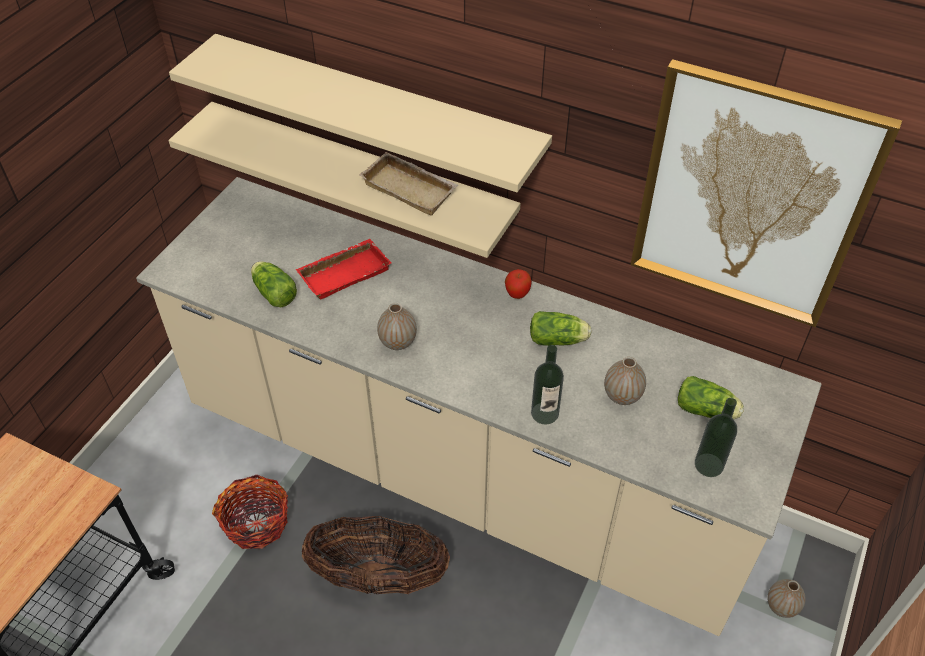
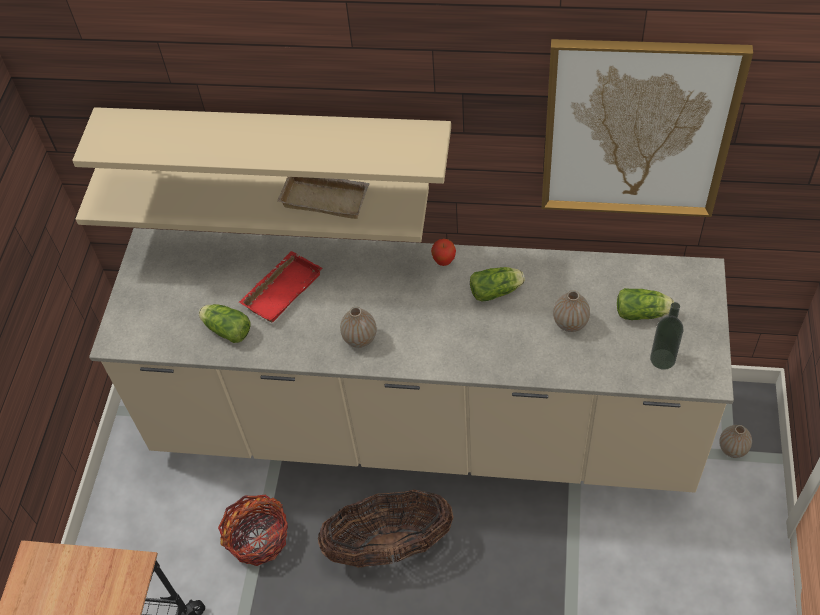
camera: 15 degrees left, 5 degrees up
(544, 413) = (513, 360): bottle -> none

